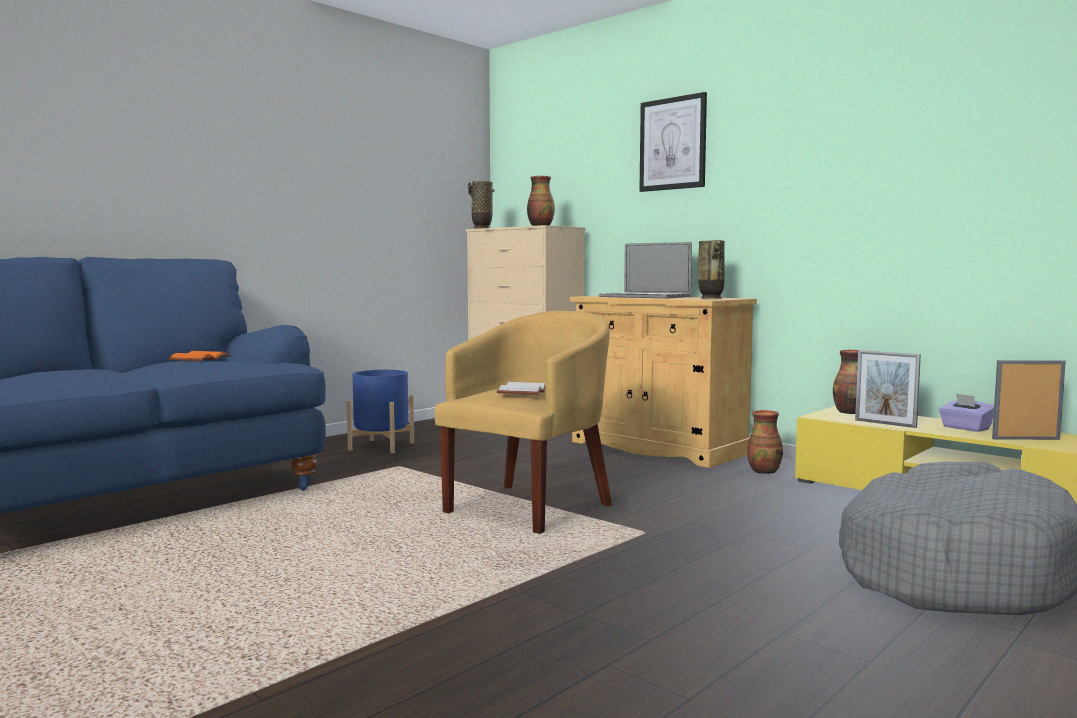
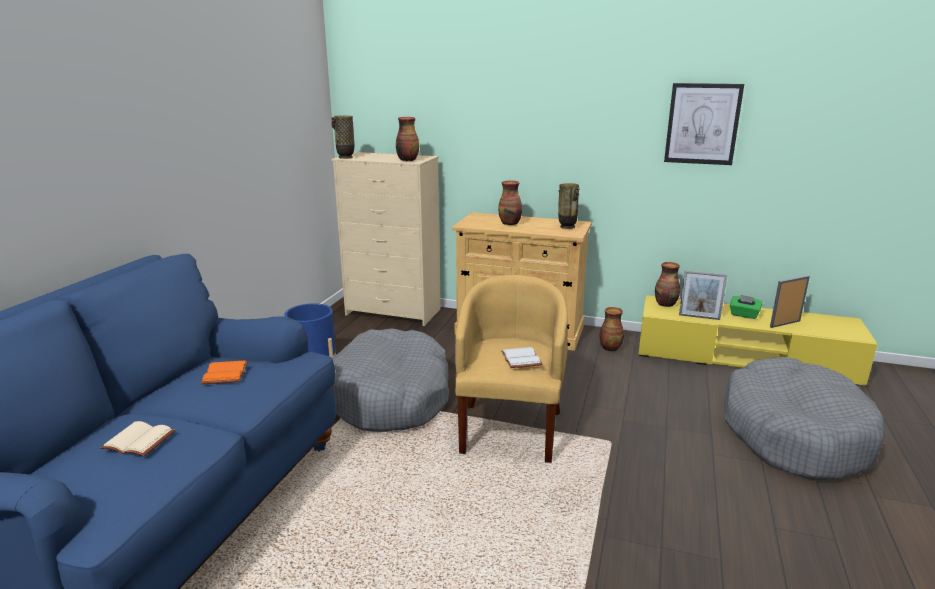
camera: 25 degrees left, 15 degrees up
(58, 369) = (136, 441): none -> beige book
(432, 470) = (391, 396): none -> grey dog bed
(644, 297) = (510, 223): laptop -> vase
(673, 144) = (520, 94): picture -> picture (702, 124)
(965, 428) = (744, 315): purple tissue box -> green tissue box

